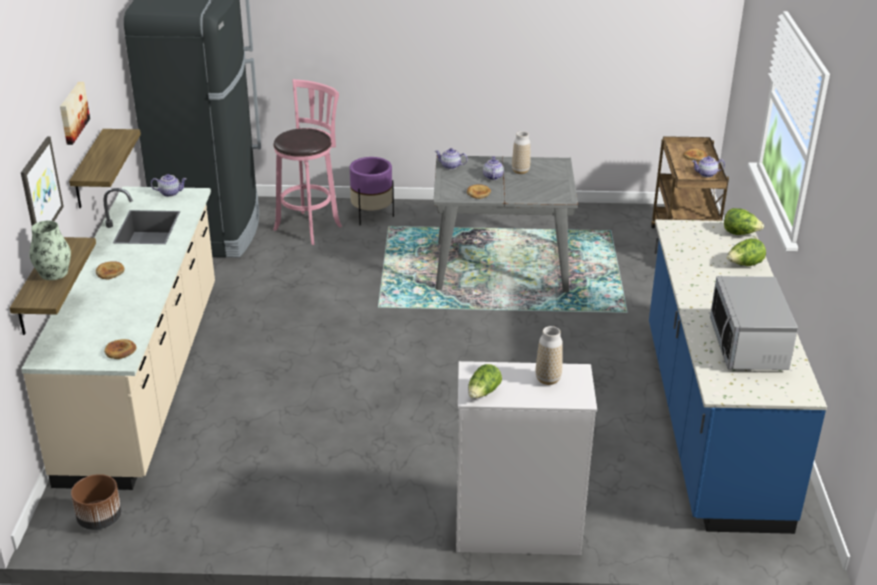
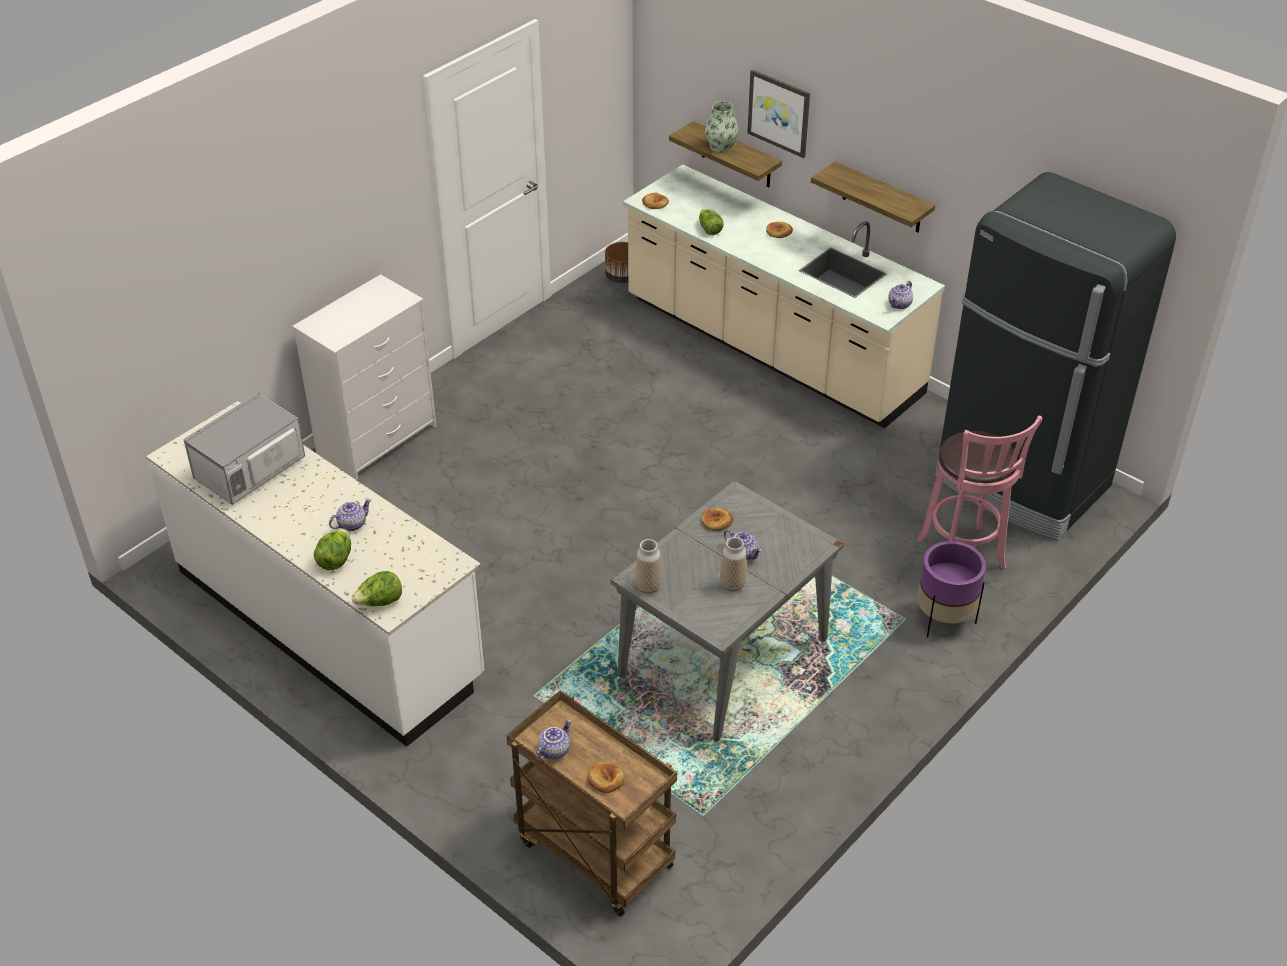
camera: 130 degrees right, 10 degrees up
(72, 112) = (873, 128): picture -> none
(451, 166) = (802, 537): teapot -> teapot (351, 524)
(483, 393) = (376, 290): lettuce -> lettuce (709, 229)
(548, 379) = (348, 323): vase -> vase (648, 587)
(710, 422) = (329, 624): blue counter -> white counter
(748, 346) = (250, 470): microwave -> microwave turned 90 degrees counterclockwise

